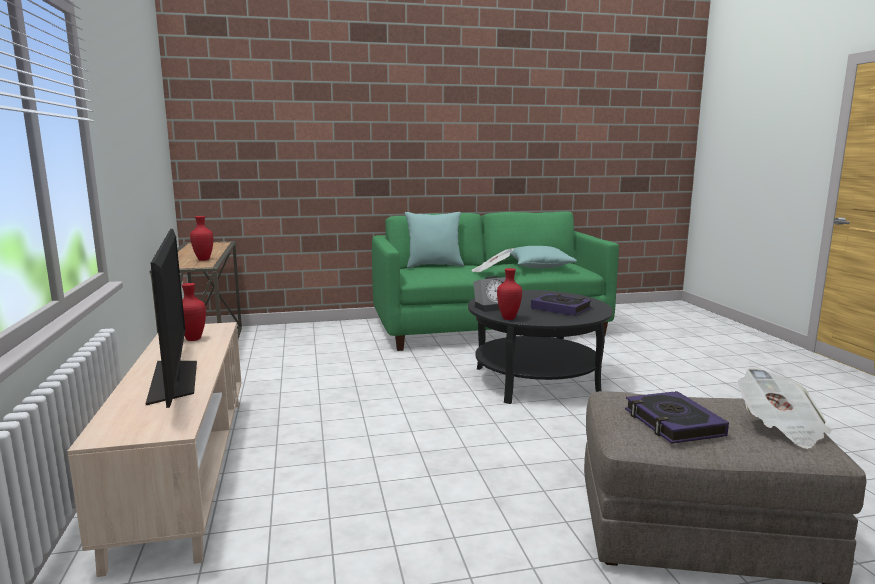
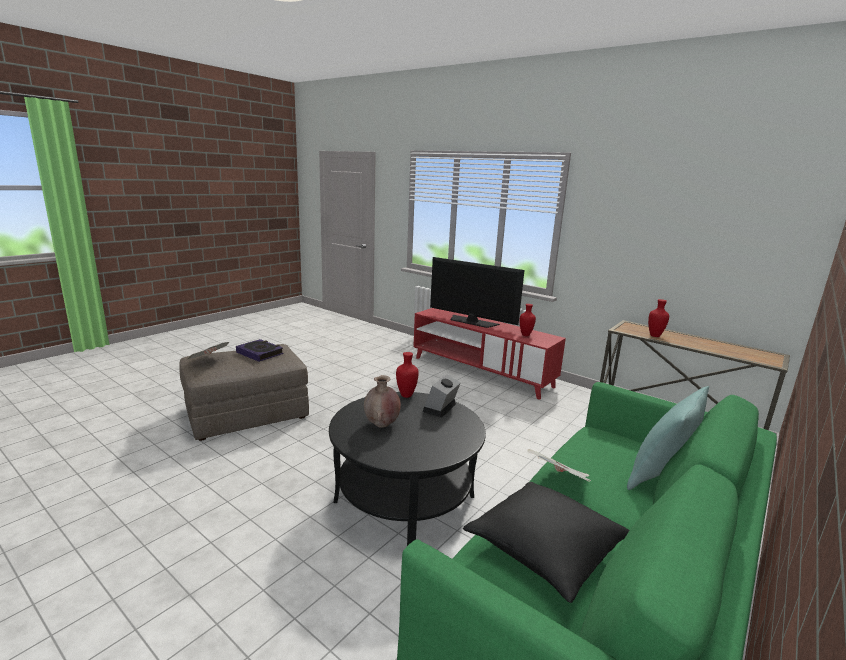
camera: 140 degrees right, 5 degrees up
(185, 469) = (481, 372): beige tv stand -> red tv stand
(539, 267) = (544, 549): turquoise pillow -> black pillow
(560, 308) = (382, 425): book -> brown vase

